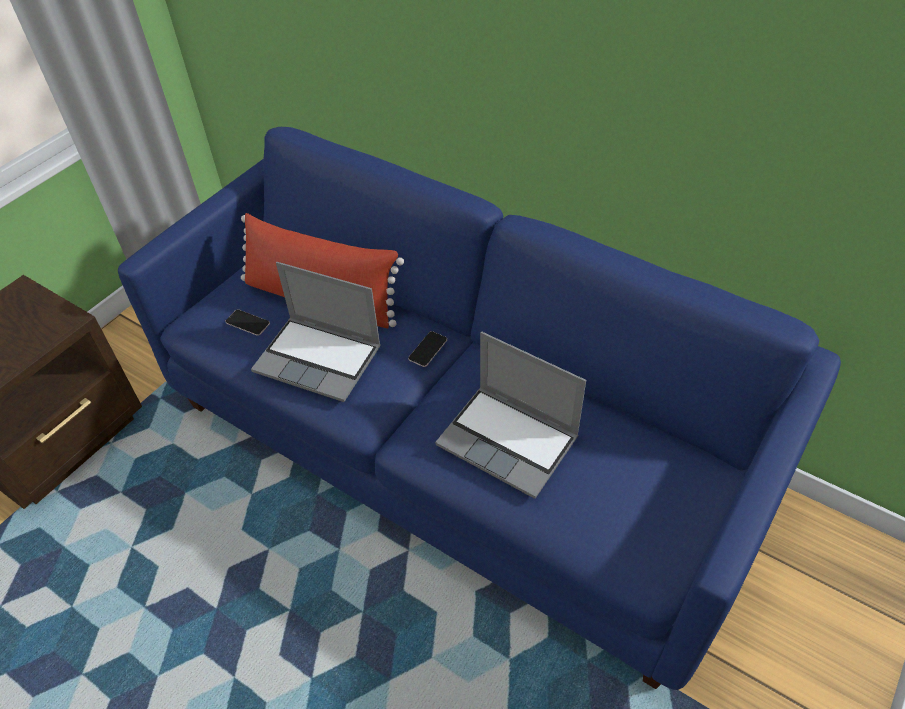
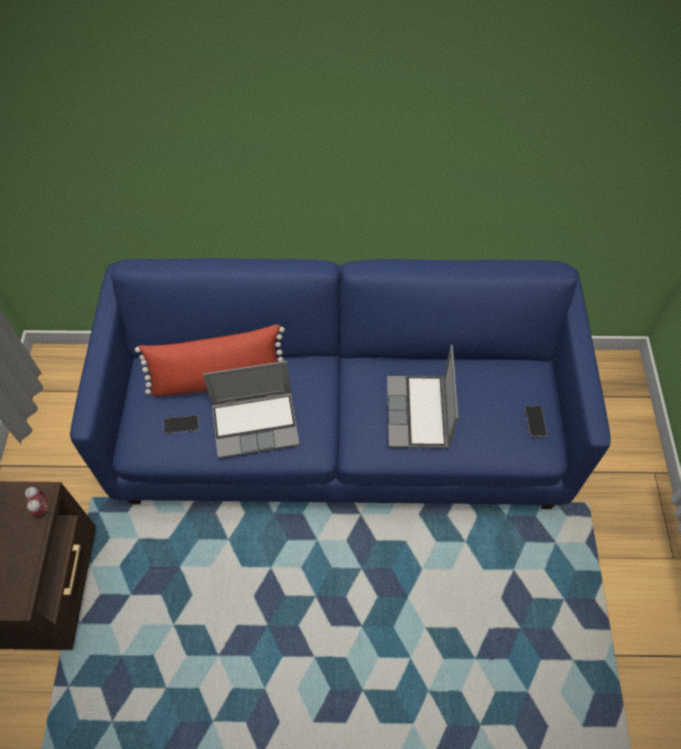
camera: 35 degrees left, 10 degrees up
(57, 331) = (42, 509): none -> alarm clock
(428, 349) = (321, 379): phone -> phone (535, 421)
(509, 441) = (419, 414): laptop -> laptop turned 90 degrees clockwise

